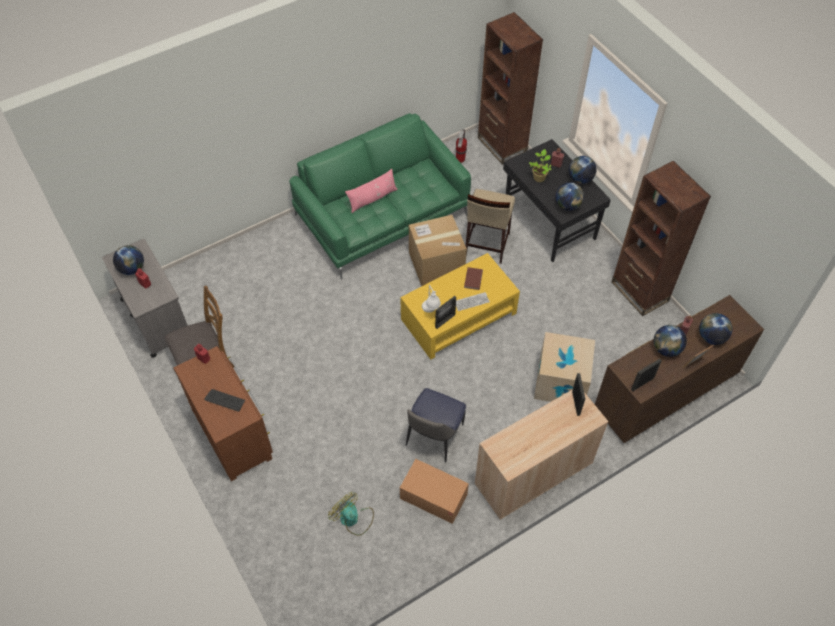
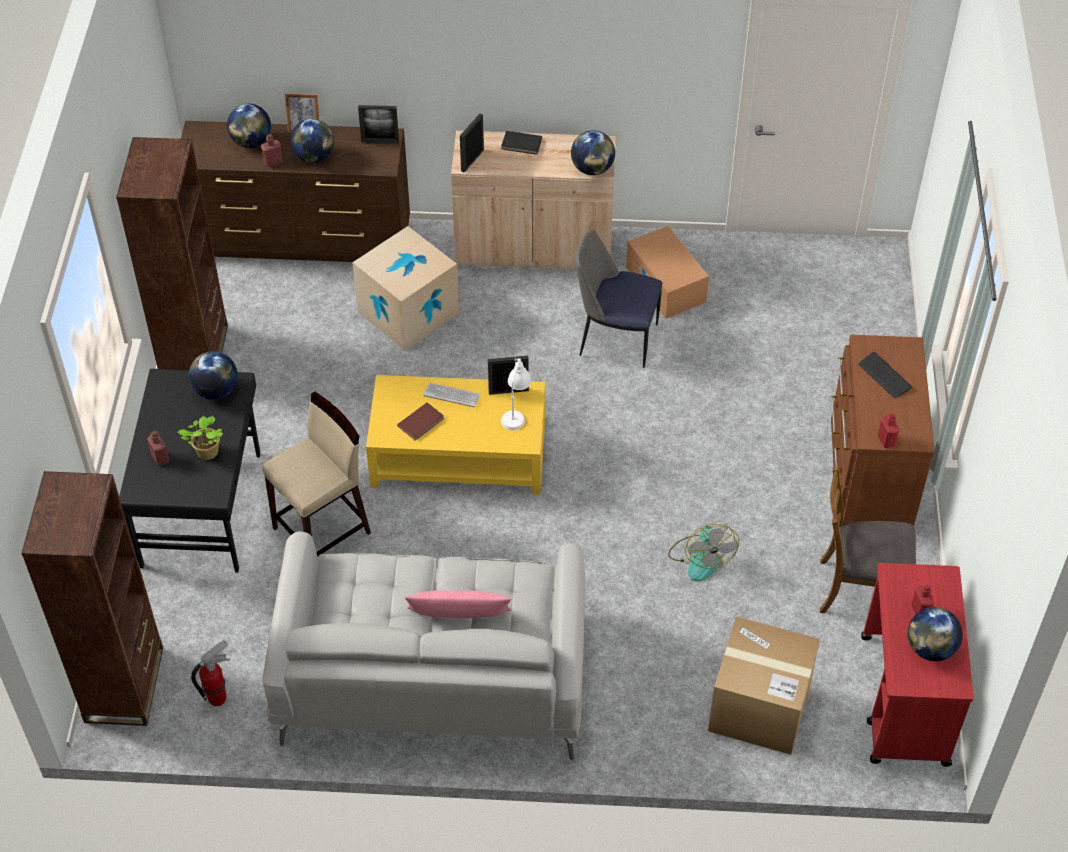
camera: 145 degrees left, 5 degrees down
(156, 318) = (904, 700): grey cart -> red cart
(353, 519) = (775, 311): fan -> fan (700, 558)
(383, 215) = (431, 672): green sofa -> grey sofa
(434, 437) = (615, 338): chair -> chair turned 135 degrees counterclockwise
(436, 264) = (422, 543): cardboard box -> cardboard box (759, 707)
(558, 435) = (522, 144): none -> black book
(580, 179) = (154, 417): globe -> globe (592, 169)

